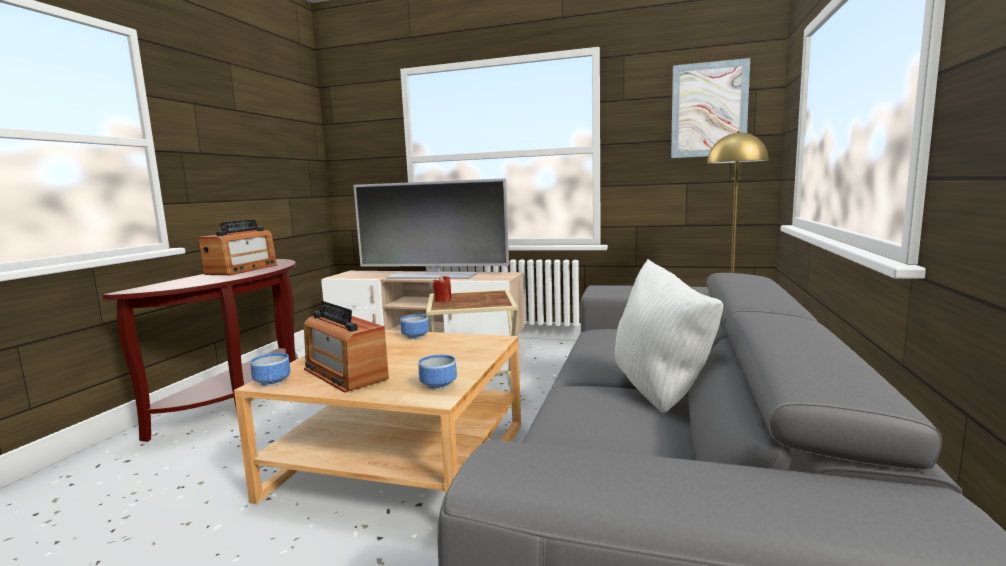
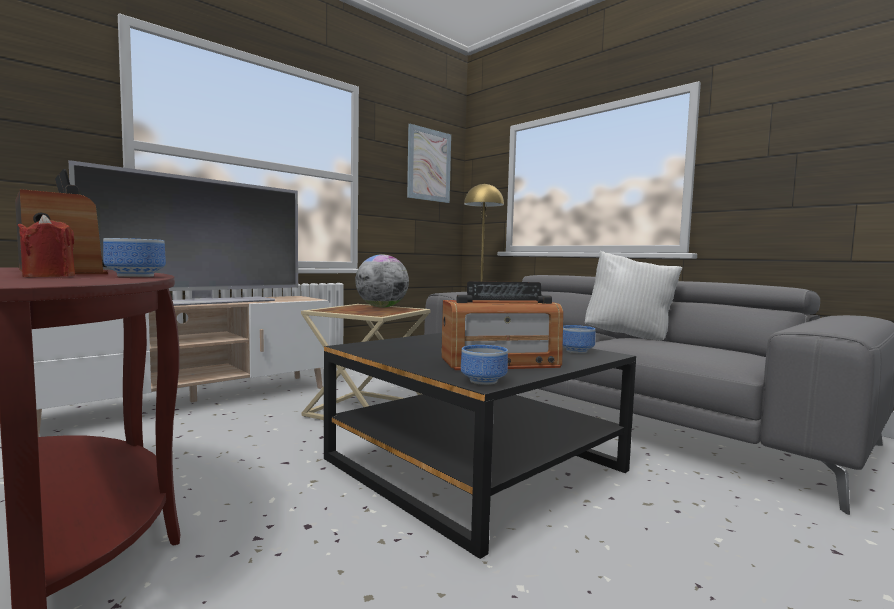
camera: 60 degrees left, 5 degrees down
(401, 459) = (475, 464): beige coffee table -> black coffee table
(415, 336) = (411, 340): bowl -> bowl (133, 276)
(443, 300) = (350, 312): red candle -> red candle (49, 276)
(494, 297) = (382, 307): none -> globe

